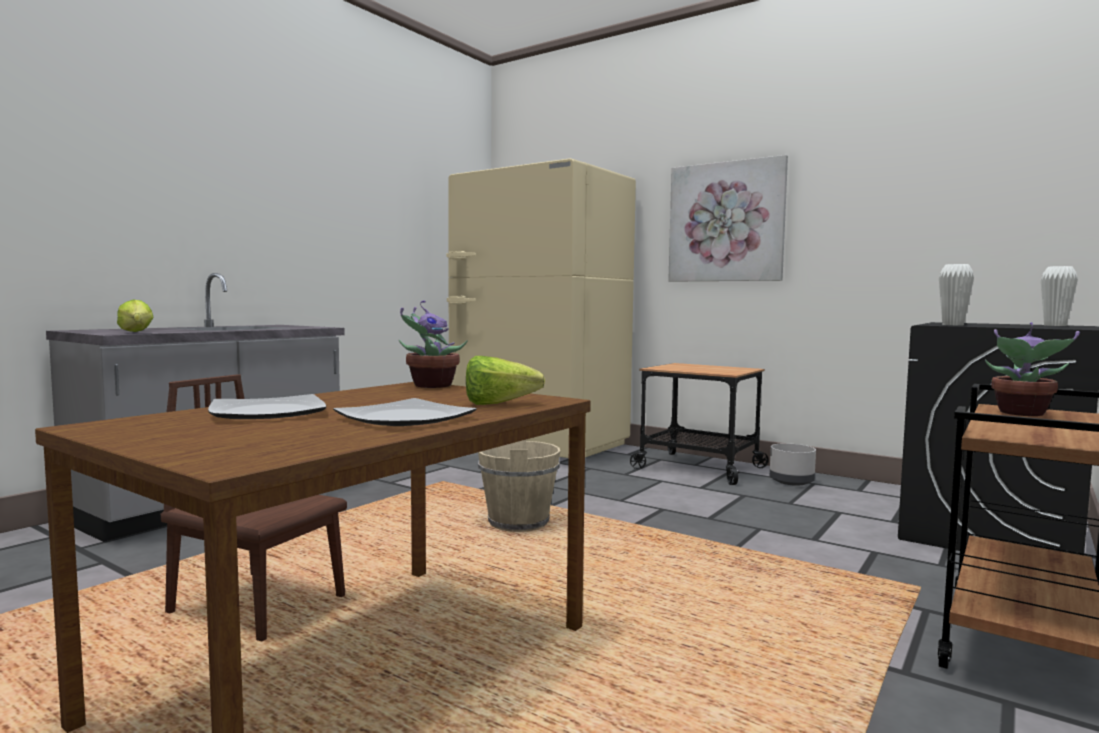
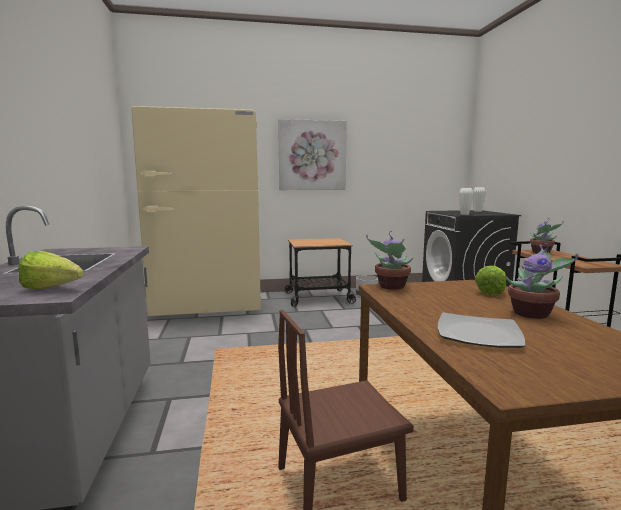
camera: 45 degrees left, 5 degrees up
(405, 418) = (533, 314): plate -> potted plant
(519, 523) = (324, 359): beige bucket -> none

